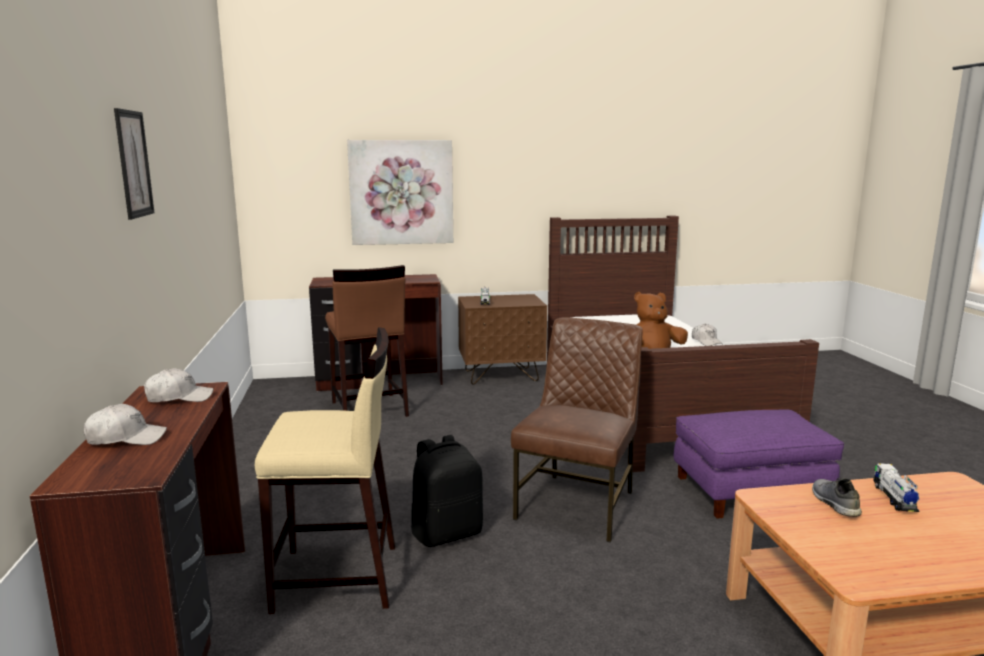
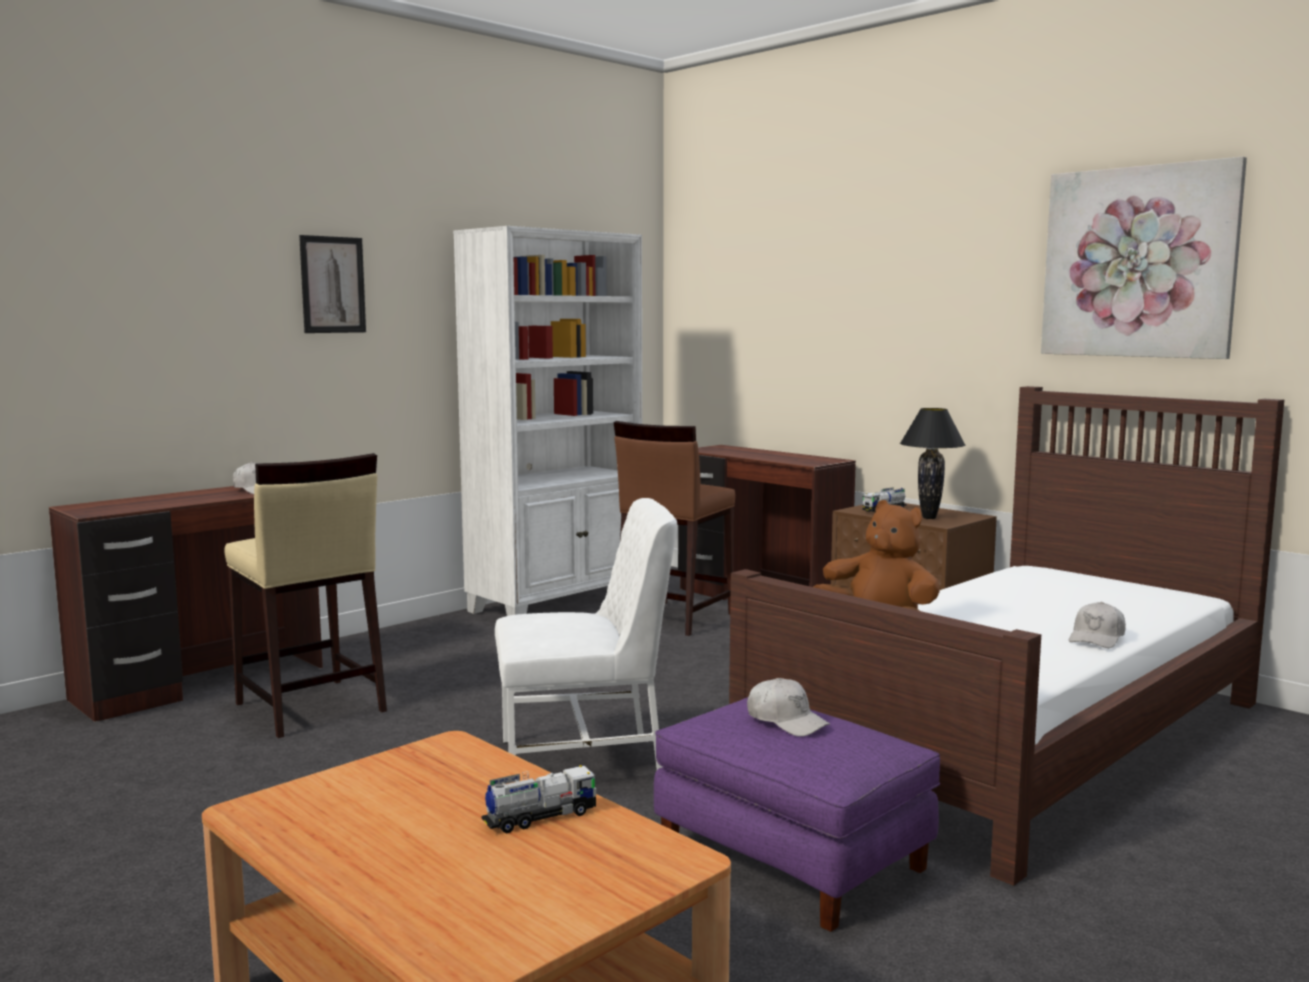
camera: 55 degrees right, 5 degrees down
(126, 438) = (159, 499): white cap -> white cap (786, 721)
(269, 430) = (557, 604): none -> white bookcase
(401, 192) = (824, 336): picture -> picture (1138, 262)
(447, 533) = (437, 722): black backpack -> none
(517, 301) = (929, 517): none -> black table lamp
(578, 505) = (584, 763): brown chair -> white chair
(833, 503) = (476, 782): grey shoe -> none

